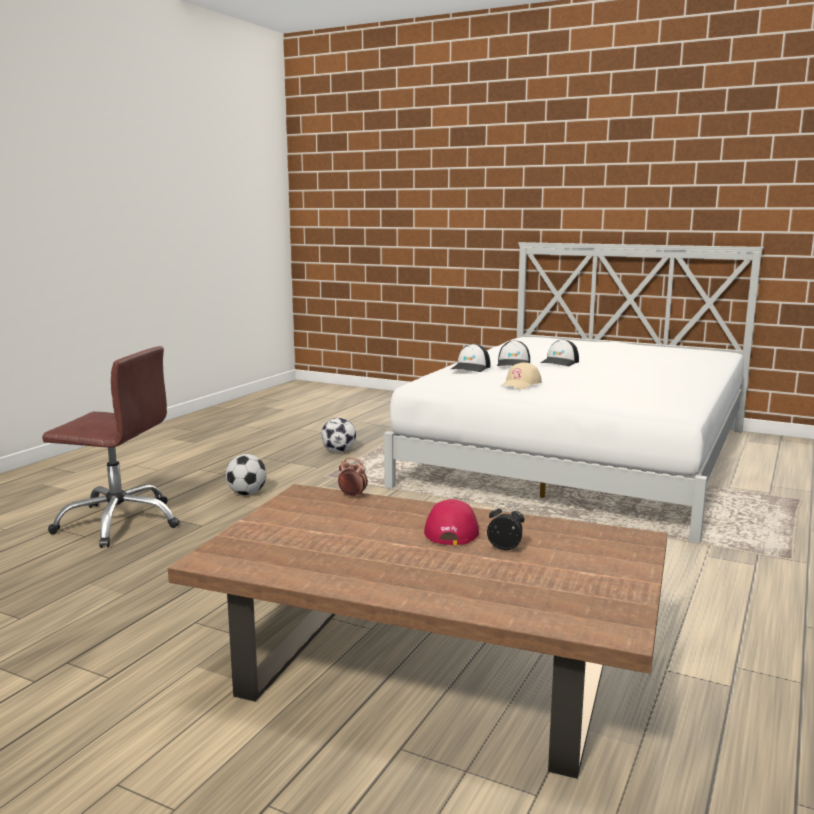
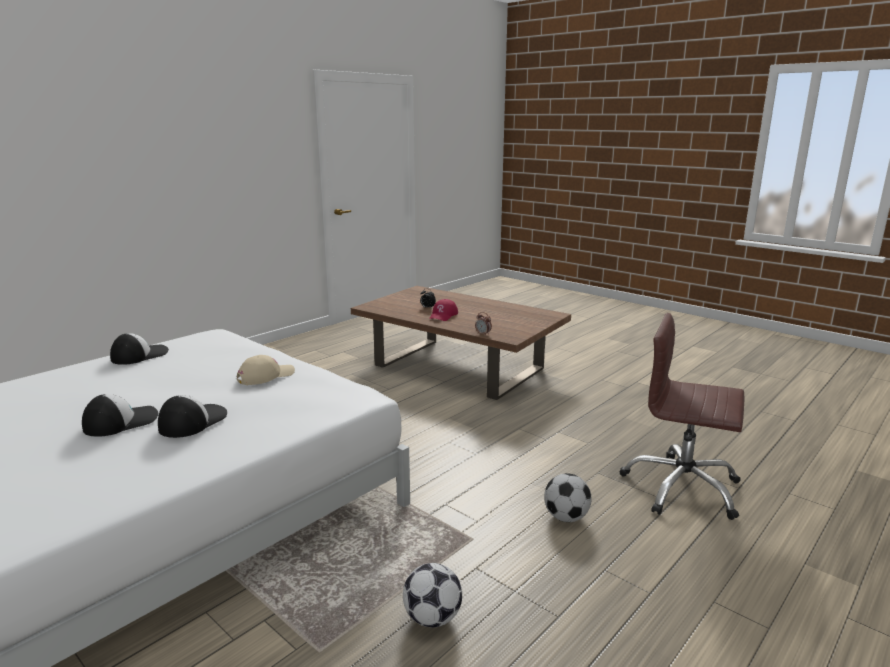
camera: 165 degrees left, 5 degrees up
(471, 368) = (270, 411): cap -> cap (139, 355)

